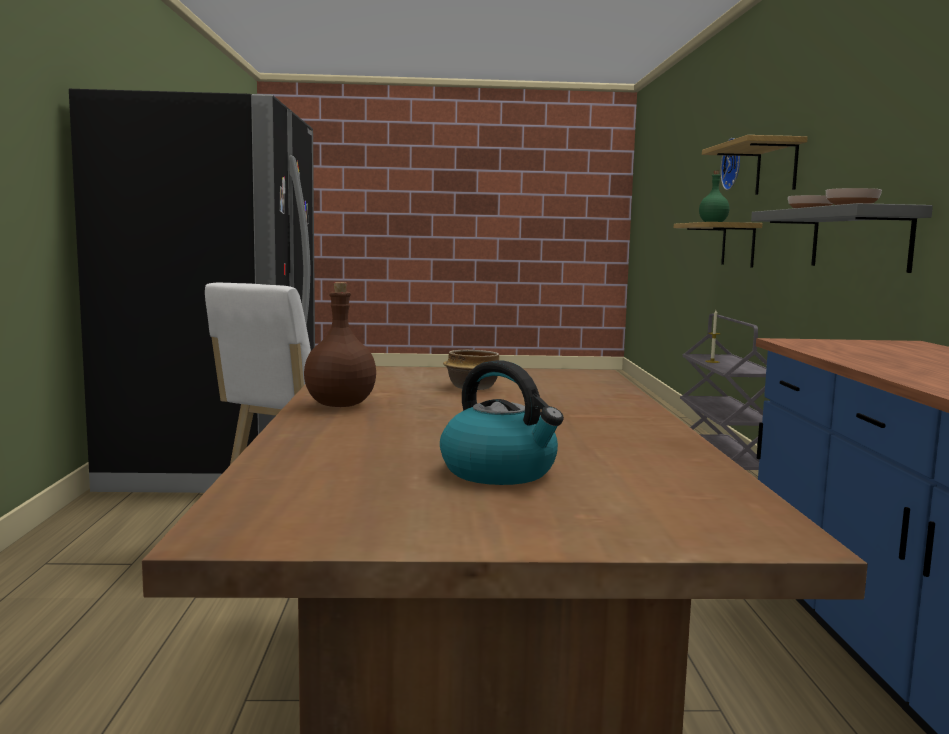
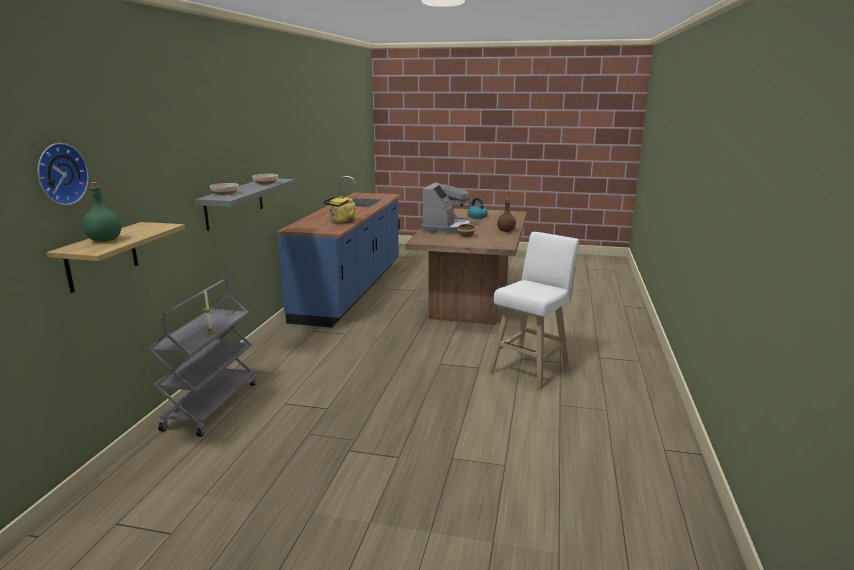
camera: 165 degrees left, 10 degrees up
(219, 460) = (623, 461): black fridge -> none
(569, 408) = (446, 228): none -> coffee machine
(776, 168) = (148, 172): shelf -> none
(866, 356) = (341, 222): none -> yellow kettle

